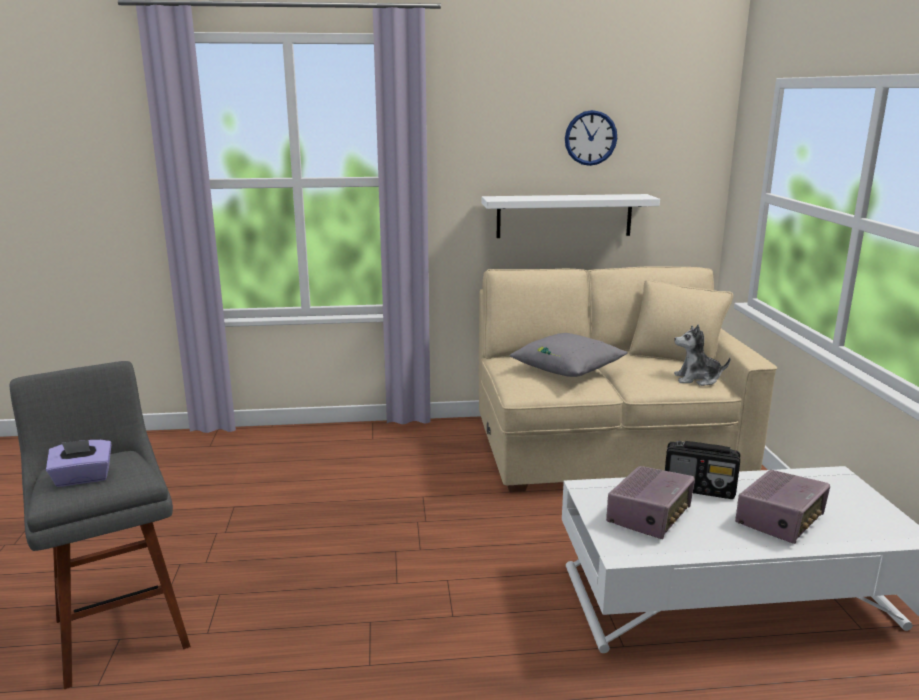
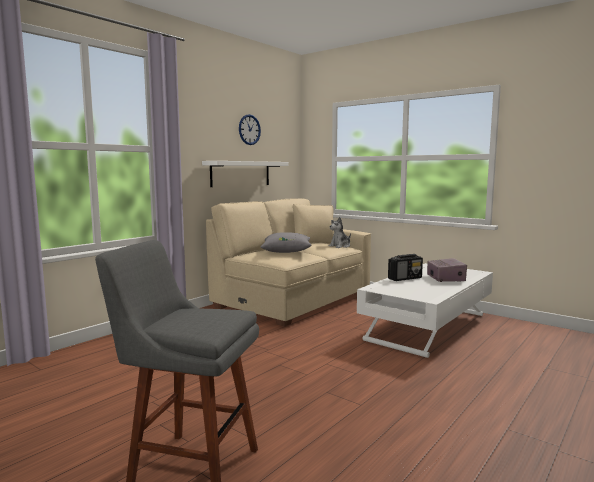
camera: 45 degrees left, 10 degrees down
(83, 478) = (200, 320): purple tissue box -> none
(649, 516) = (411, 288): radio -> none

